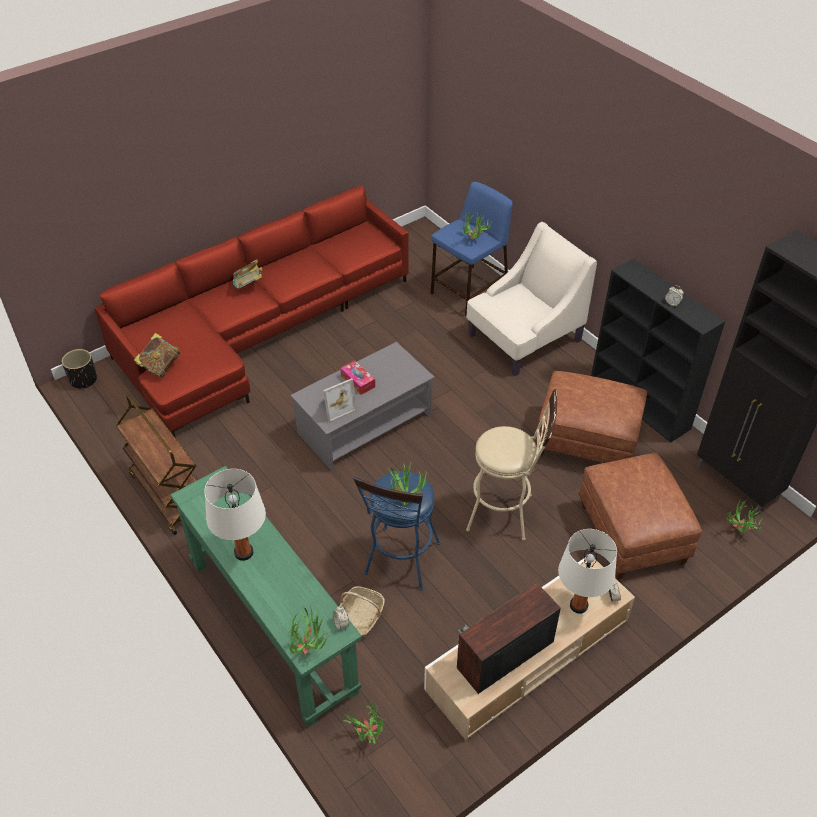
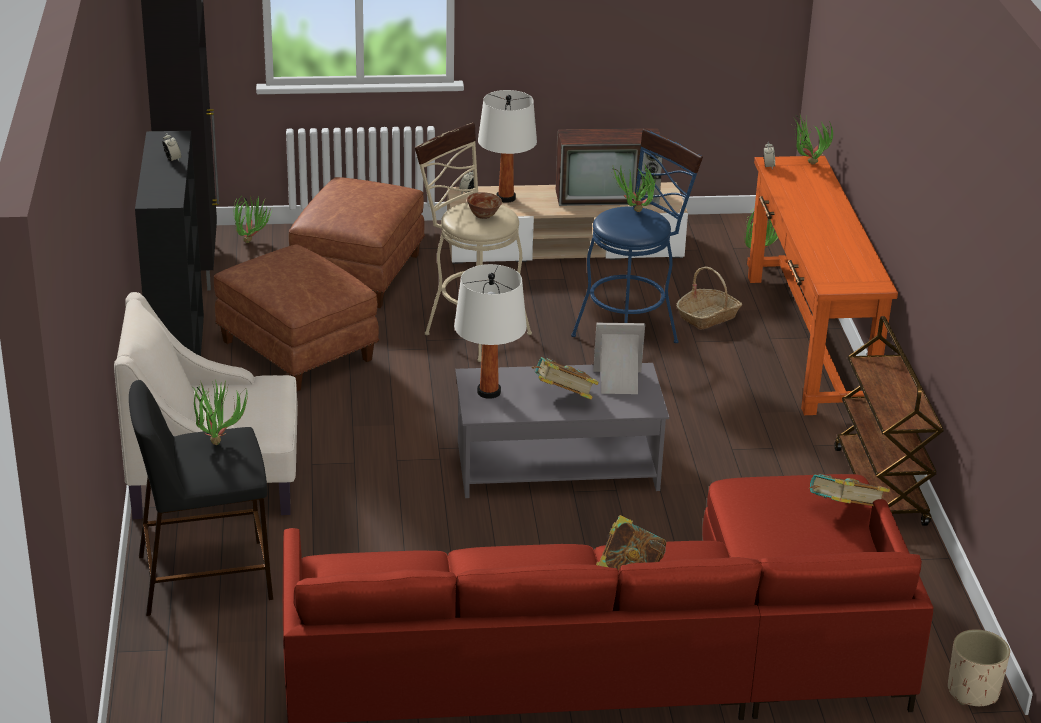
camera: 150 degrees left, 15 degrees down
(83, 380) = (973, 691): black planter -> beige planter
(243, 552) = (836, 229): white table lamp -> white table lamp (489, 392)
(272, 625) = (807, 341): green console table -> orange console table
(358, 381) = (563, 398): tissue box -> book
(469, 291) = (207, 576): blue stool -> black stool
(503, 444) = (483, 215): none -> bowl

